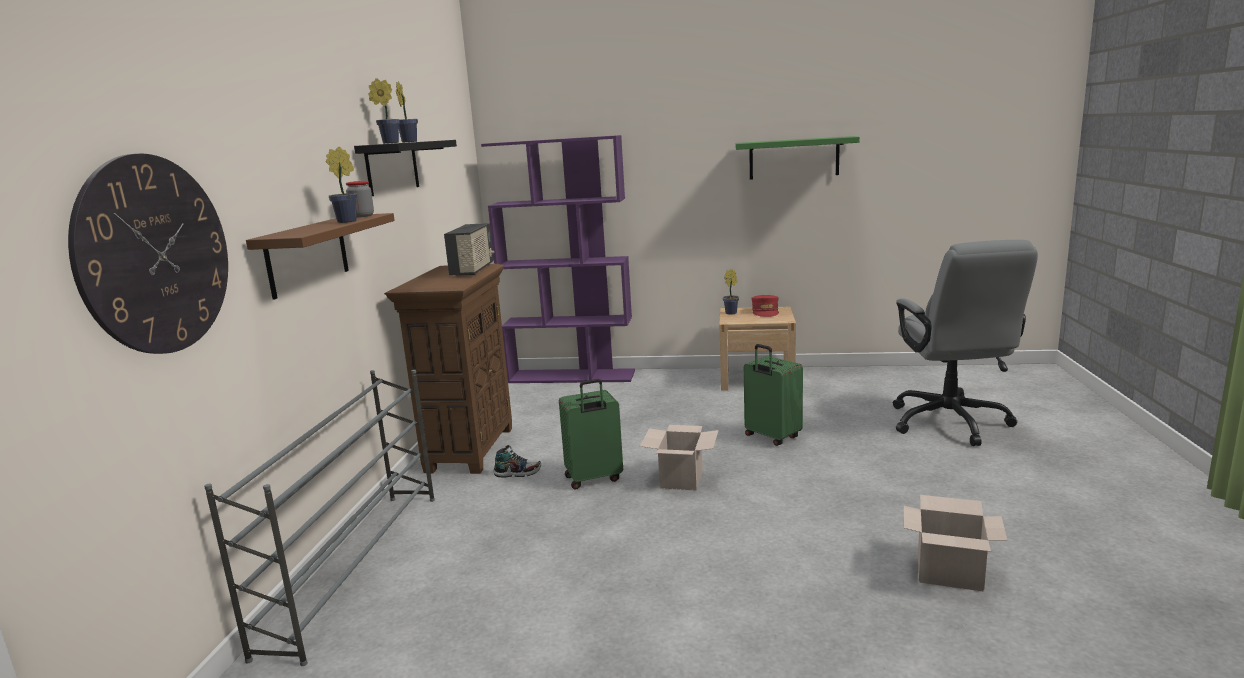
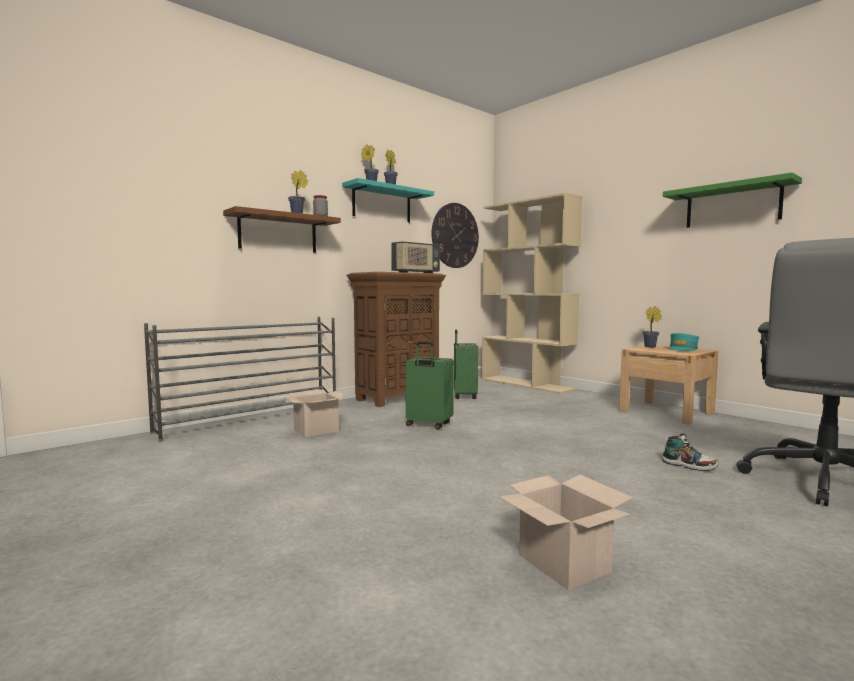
camera: 40 degrees right, 10 degrees down
(155, 255) = (149, 199): wall clock -> wall clock (455, 235)
(392, 167) = (382, 204): black shelf -> turquoise shelf
(518, 473) = (396, 412): shoe -> shoe (689, 466)
(572, 376) = (527, 384): purple bookcase -> beige bookcase
(681, 478) = (480, 440): cardboard box -> cardboard box (317, 430)
(765, 312) = (682, 349): red cap -> turquoise cap
(771, 437) = (600, 441): green suitcase -> green suitcase (464, 396)

